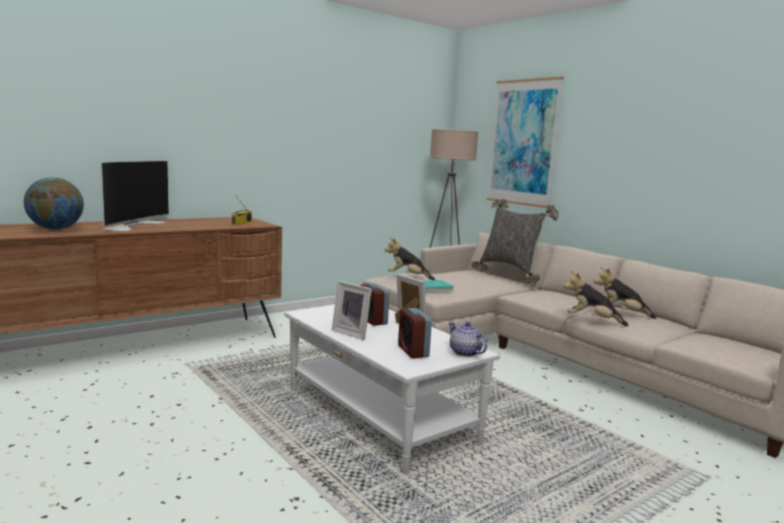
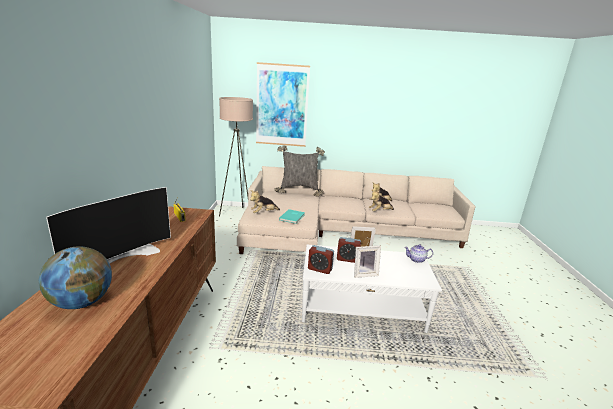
camera: 50 degrees left, 10 degrees up
(133, 225) = (119, 258): television -> television turned 75 degrees clockwise
(413, 351) = (406, 271): alarm clock -> alarm clock (320, 269)

